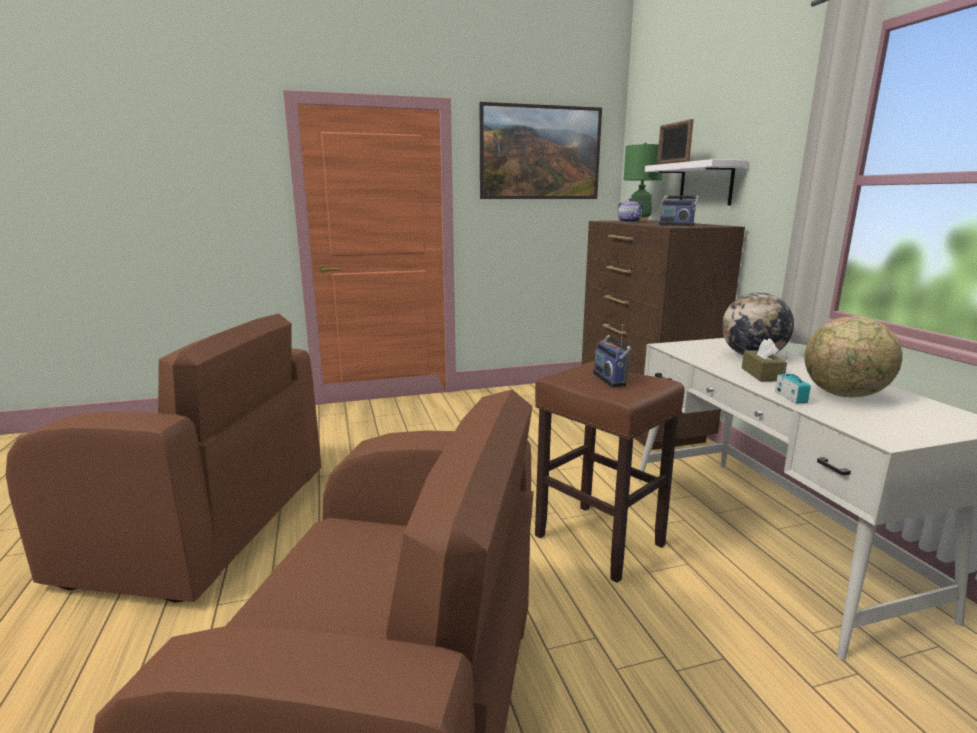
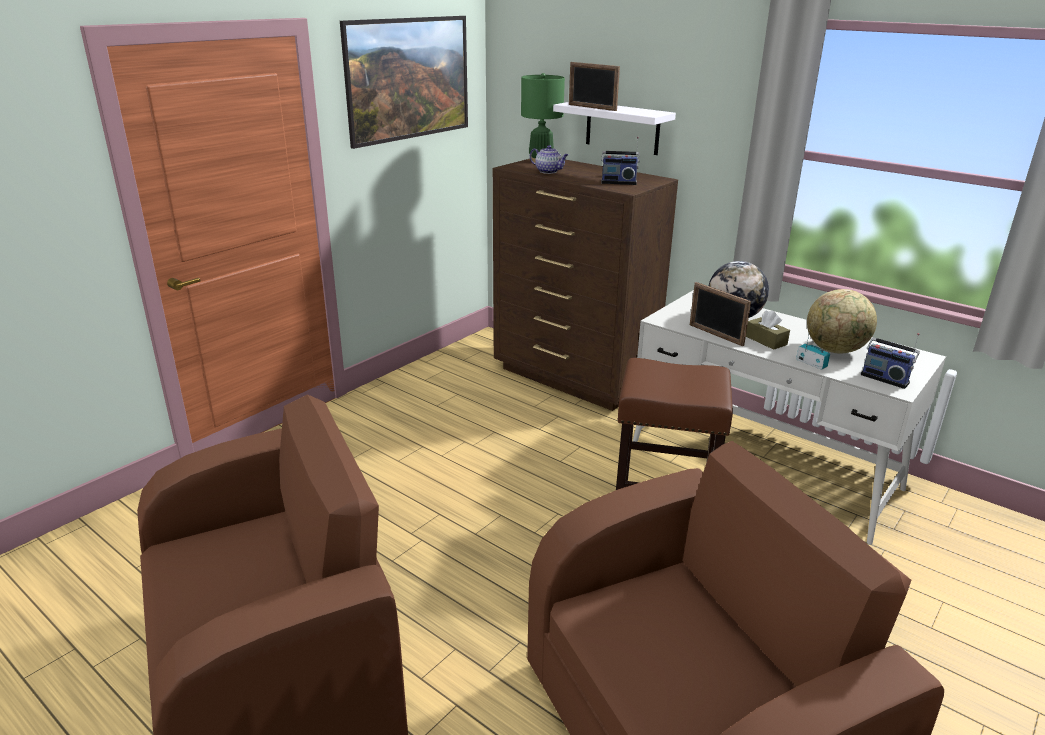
camera: 35 degrees left, 10 degrees up
(611, 379) = (677, 379): radio -> radio (885, 378)
(708, 362) = (715, 335): none -> picture frame

